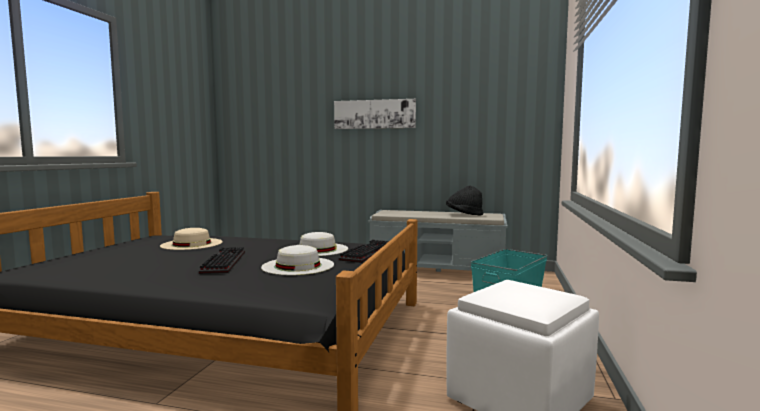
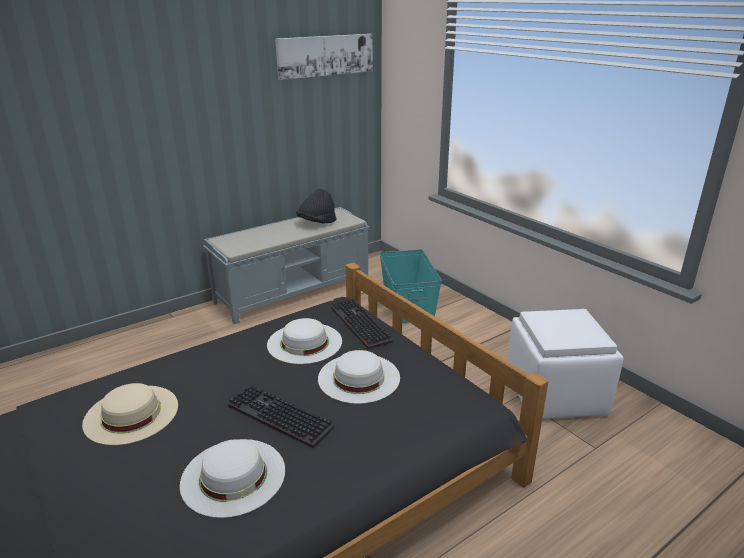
camera: 50 degrees left, 20 degrees up
(153, 268) = (233, 476): none -> white hat
(374, 114) = (172, 108): picture -> picture (325, 55)

